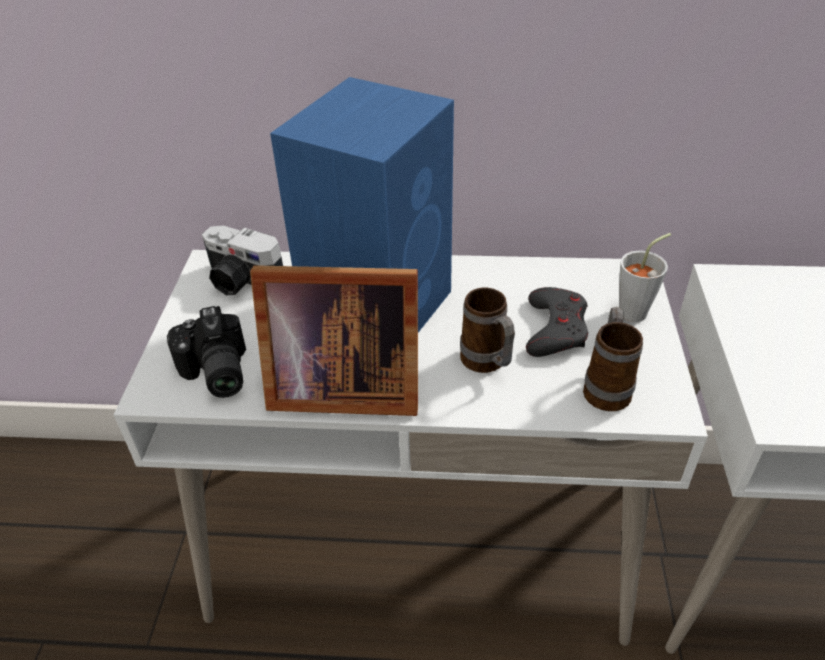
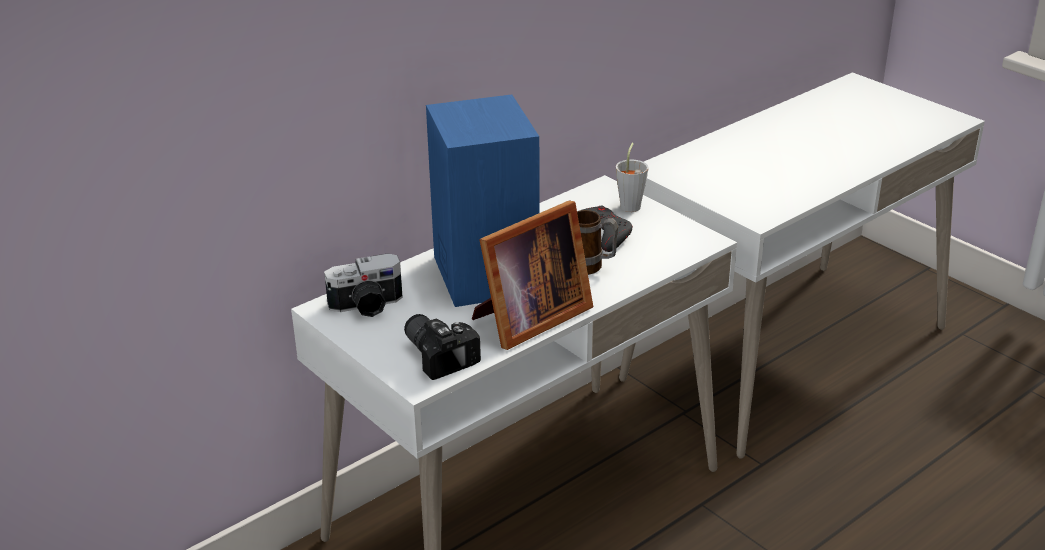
camera: 45 degrees left, 10 degrees down
(214, 373) = (440, 354): camera -> camera turned 150 degrees counterclockwise
(606, 387) = (665, 246): mug -> none

